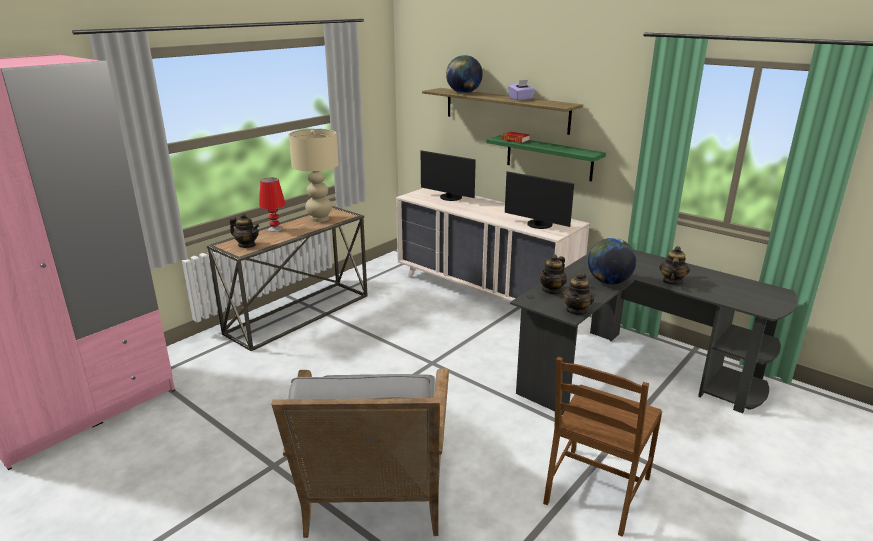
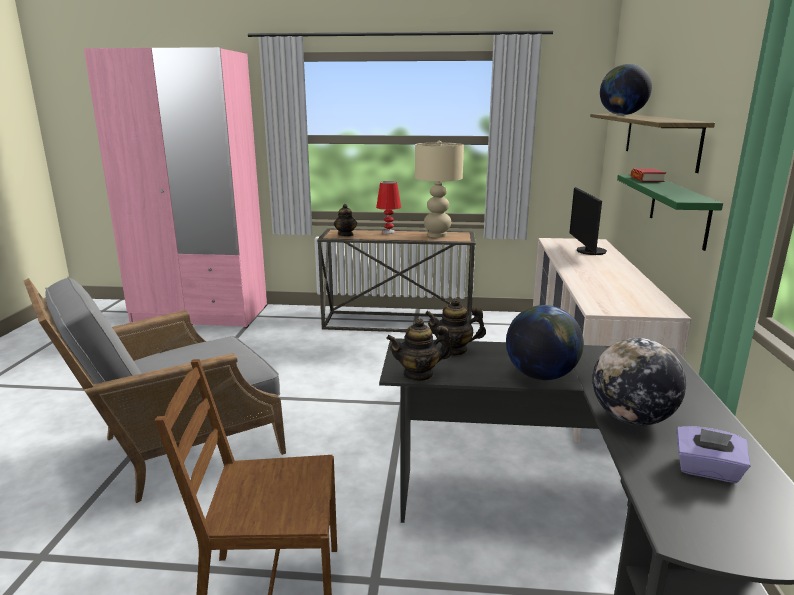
camera: 55 degrees right, 5 degrees down
(521, 99) = (656, 118): purple tissue box -> purple tissue box (707, 470)
(538, 225) = (609, 297): monitor -> none
(671, 281) = (632, 419): teapot -> globe

